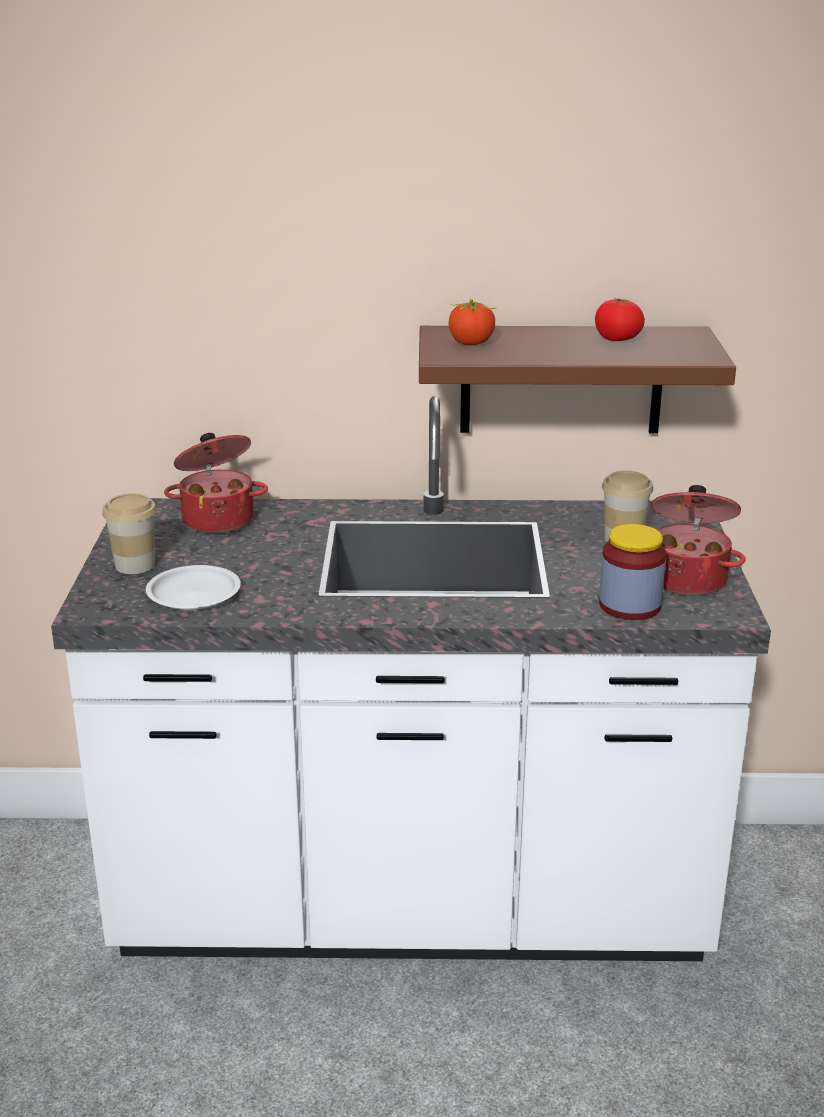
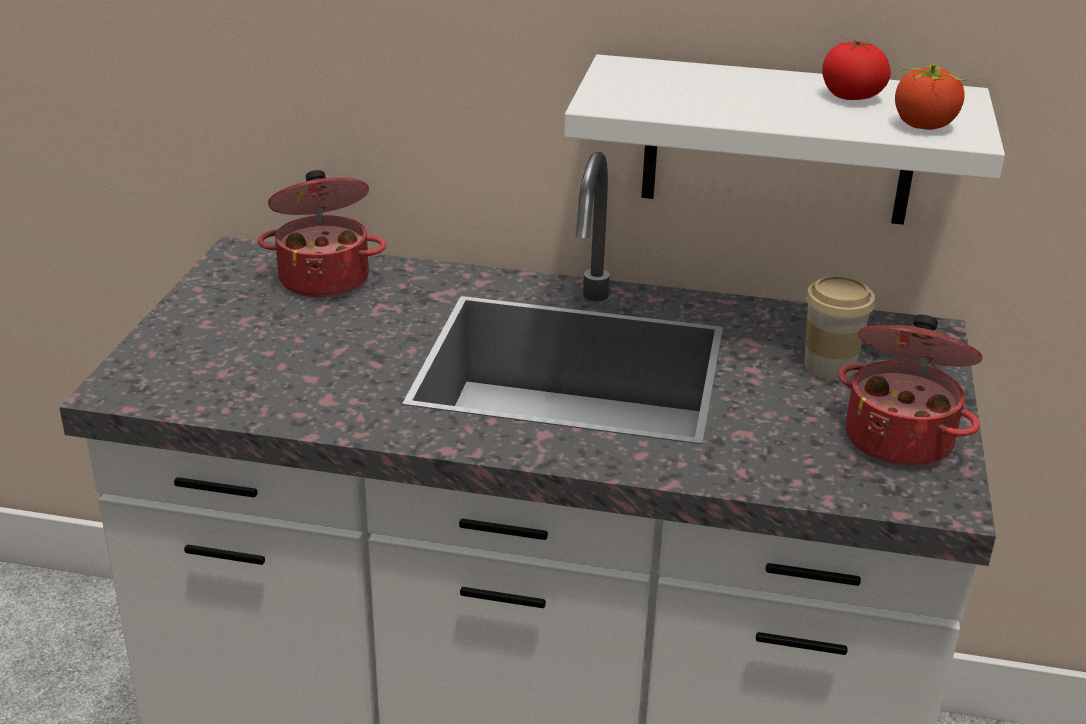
camera: 10 degrees right, 5 degrees up
(135, 565) = (197, 332): cup -> none
(193, 593) = (249, 382): white plate -> none
(471, 343) = (650, 86): tomato -> tomato (924, 126)
(561, 379) = (779, 141): brown shelf -> white shelf
(629, 605) = (807, 471): jar -> none

